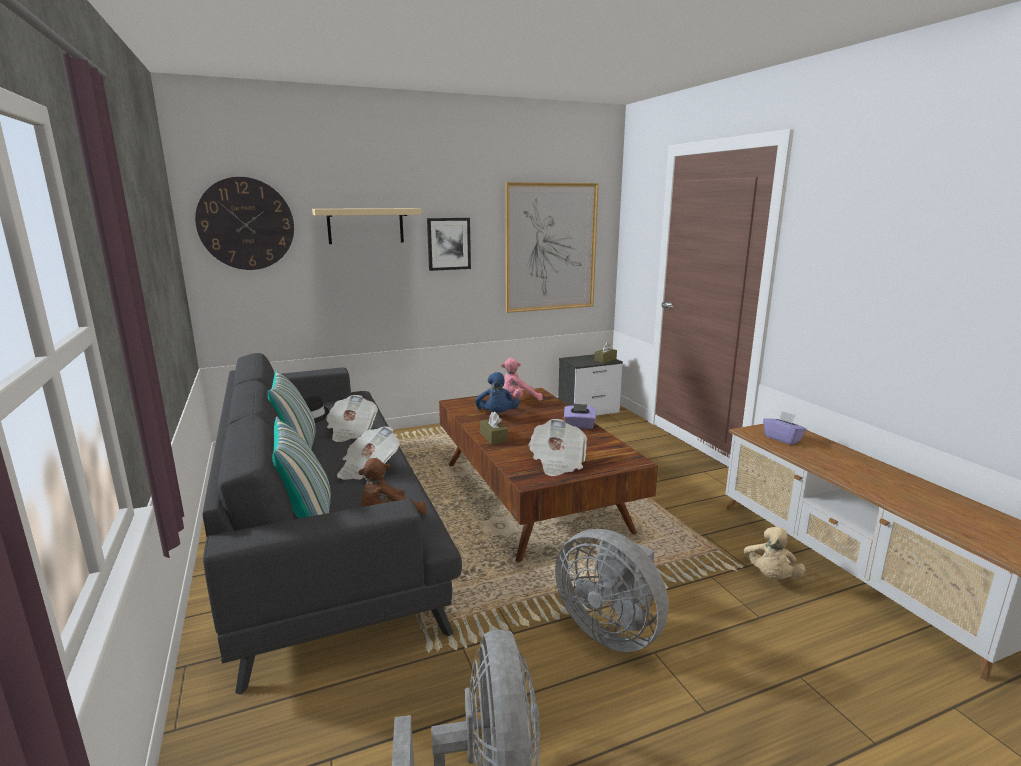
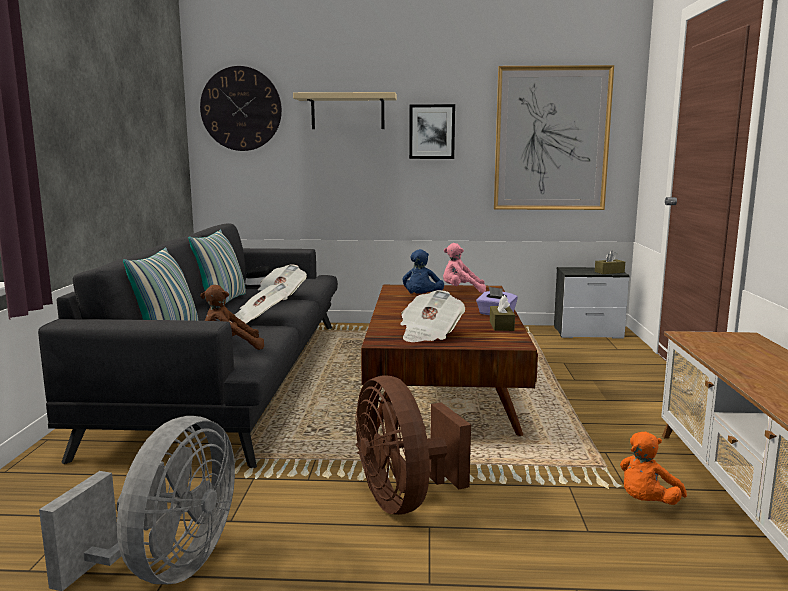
camera: 25 degrees right, 5 degrees down
(493, 437) = (394, 311): brown tissue box -> brown tissue box (501, 326)
(610, 629) = (404, 499): grey fan -> brown fan
(770, 577) = (646, 502): beige plush toy -> orange plush toy
(782, 439) = (724, 345): purple tissue box -> none

